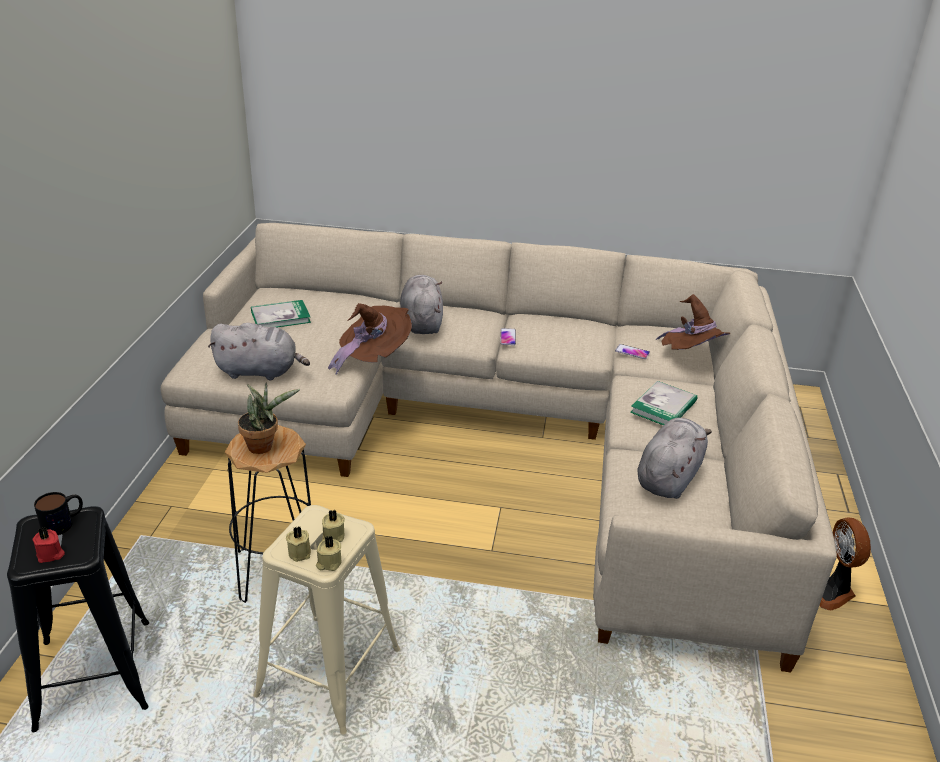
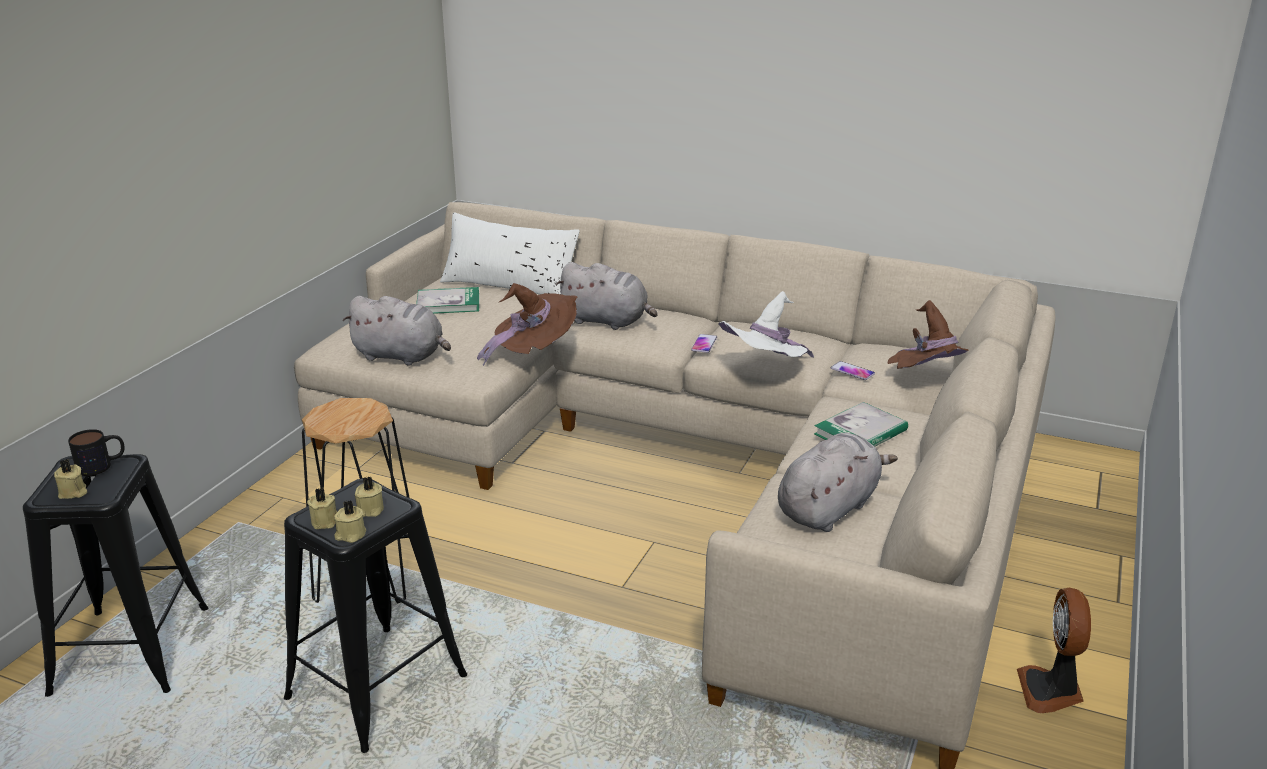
camera: 15 degrees right, 5 degrees down
(50, 555) = (73, 492): red candle -> beige candle
(264, 446) = (344, 416): potted plant -> none
(324, 294) = (510, 286): none -> white pillow
(328, 673) = (376, 688): beige stool -> black stool
(421, 322) = (607, 321): grey plush toy -> grey plush toy turned 105 degrees clockwise
(567, 358) = (765, 371): none -> white hat

